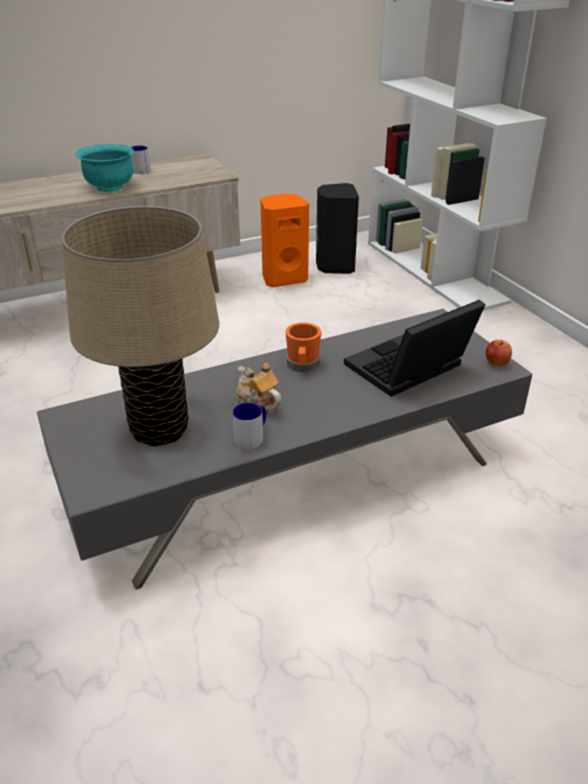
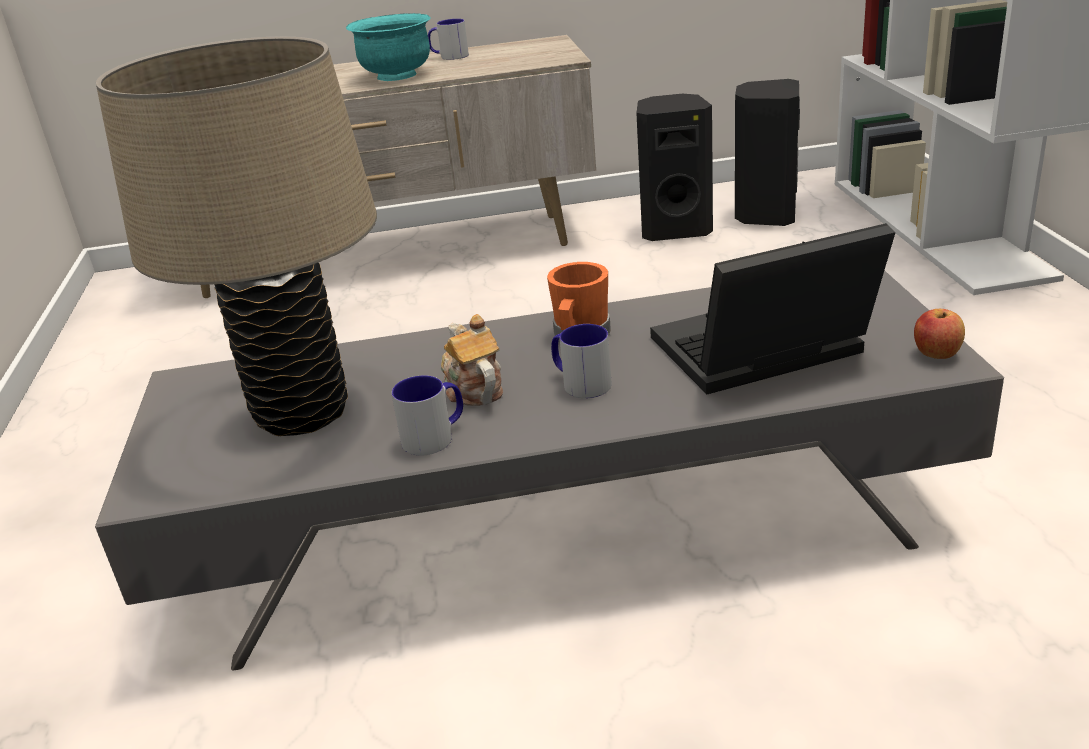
camera: 20 degrees right, 5 degrees down
(283, 278) = (675, 230): orange speaker -> black speaker
(318, 395) = (580, 383): none -> mug

